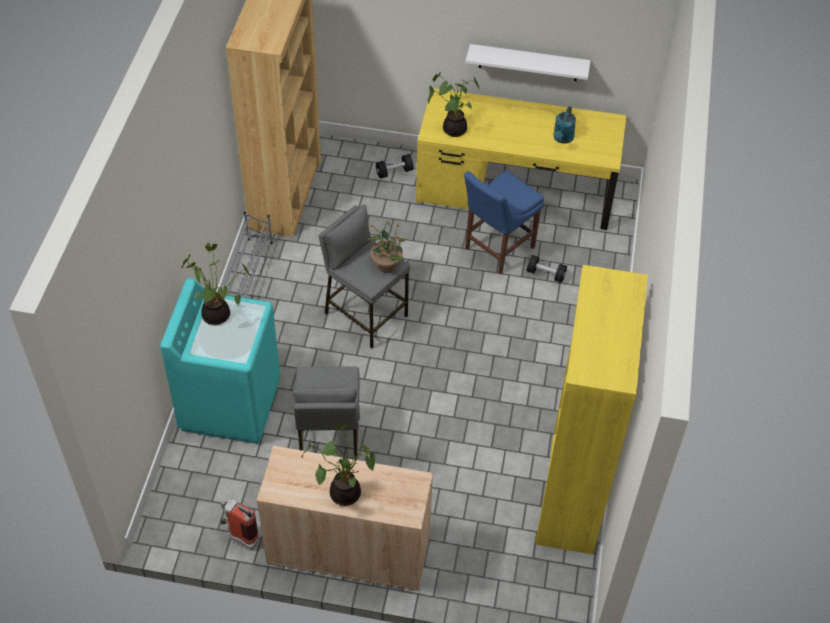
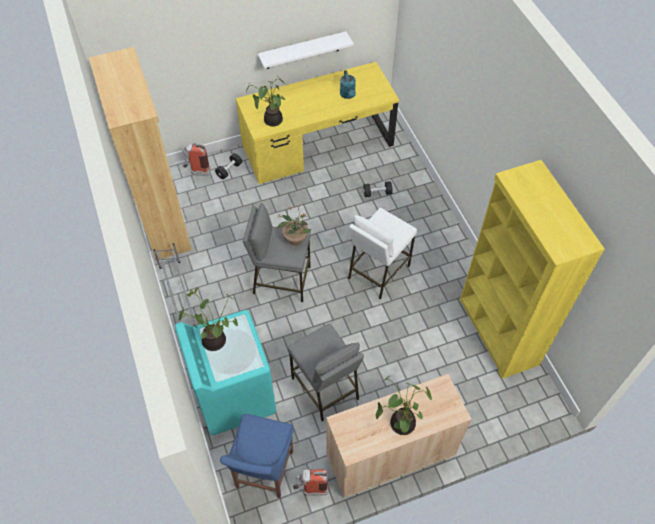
camera: 30 degrees left, 5 degrees up
(358, 158) = (197, 172): none -> fire extinguisher
(480, 359) = (378, 272): none -> white stool
(496, 249) = (334, 191): blue chair -> blue chair (263, 472)

